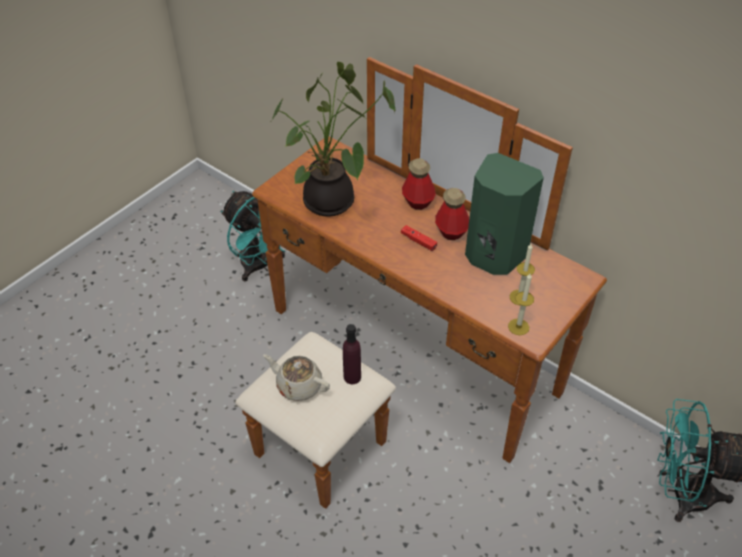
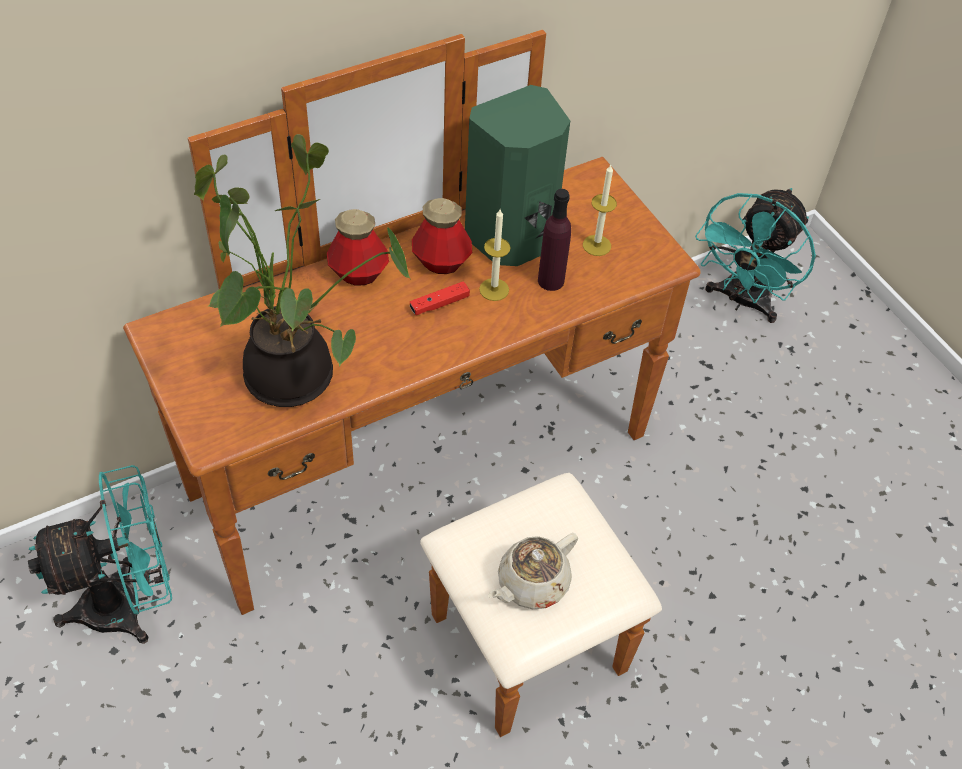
camera: 70 degrees left, 5 degrees up
(352, 377) = (545, 511): purple bottle -> purple bottle (551, 280)
(518, 327) = (644, 267): candle -> candle (494, 289)

